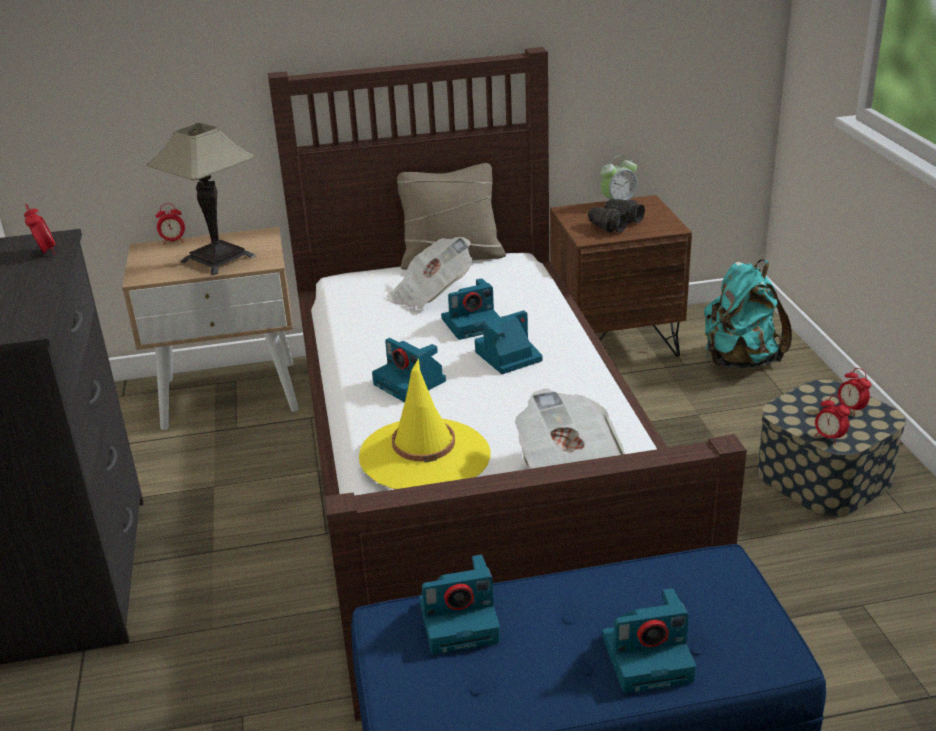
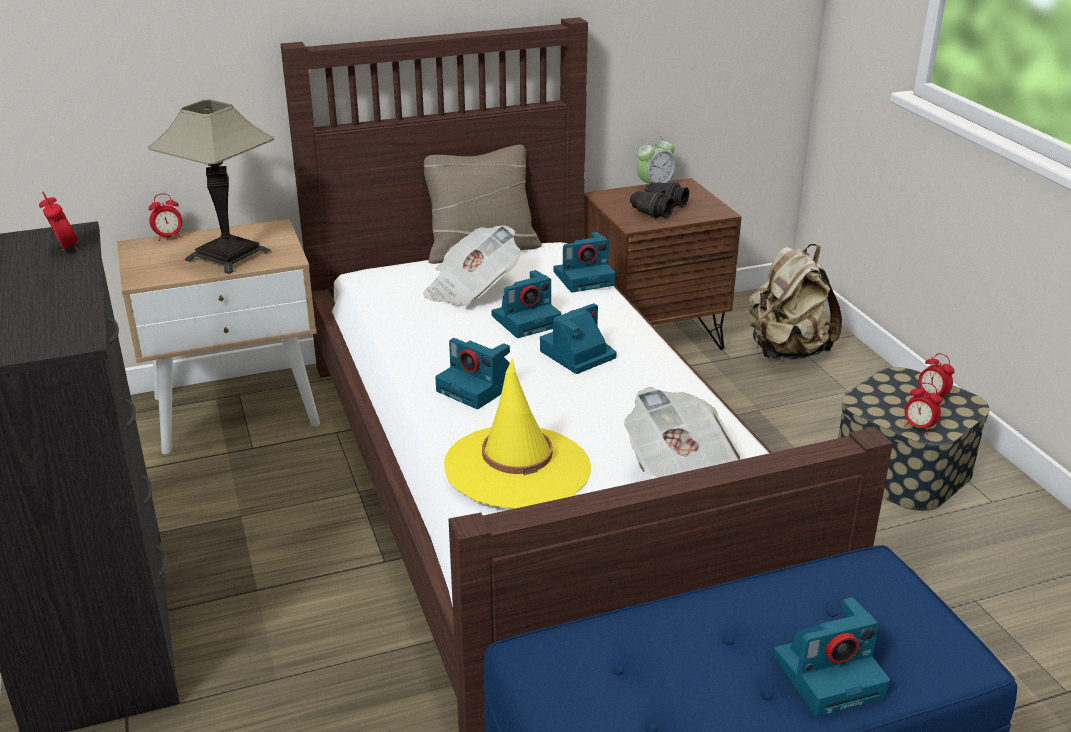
camera: 10 degrees left, 0 degrees up
(461, 621) = (613, 649): camera -> camera (584, 278)
(739, 360) = (786, 352): turquoise backpack -> beige backpack

